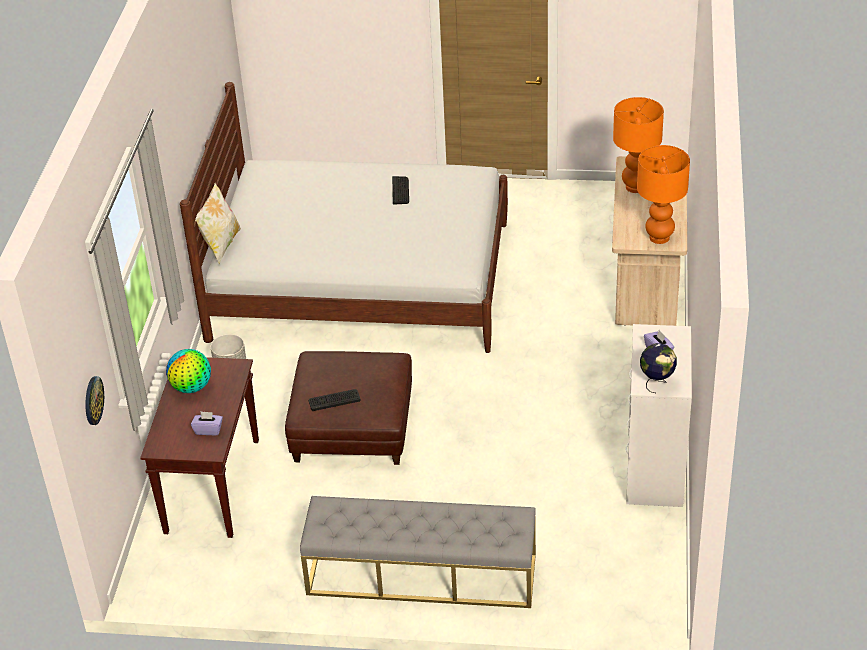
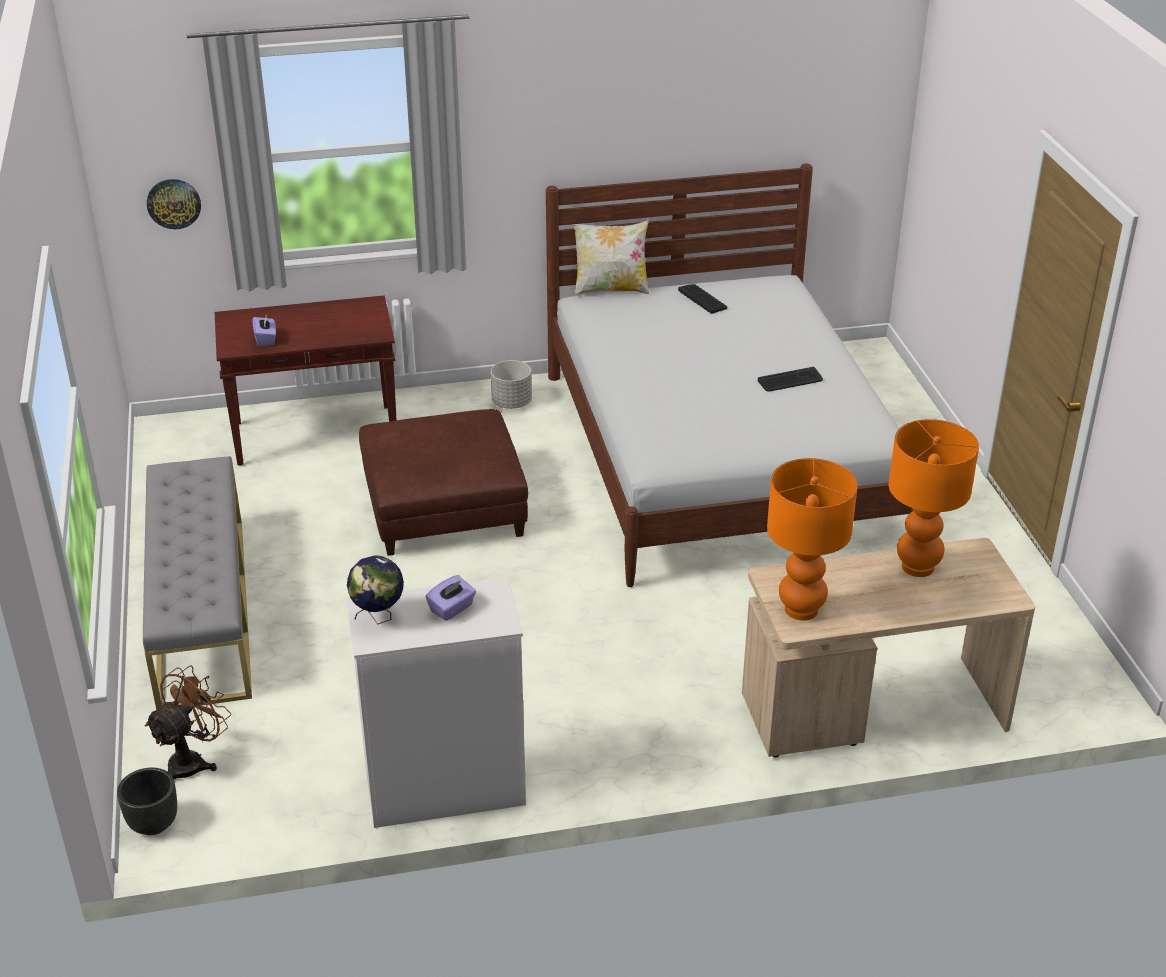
camera: 70 degrees right, 5 degrees down
(191, 387) = (334, 315): globe -> none
(334, 400) = (408, 443): keyboard -> keyboard (702, 299)
(591, 591) = (193, 761): none -> brown fan
(647, 616) = (152, 823): none -> black planter

